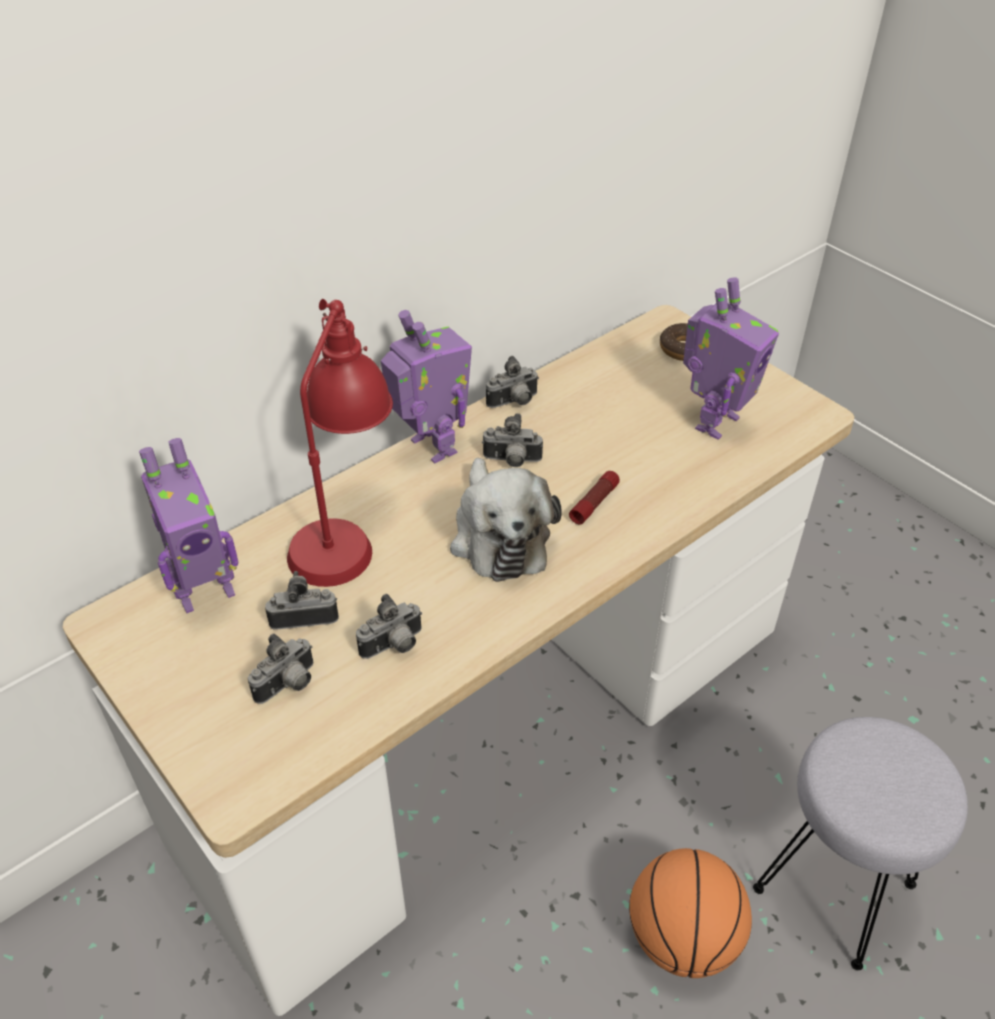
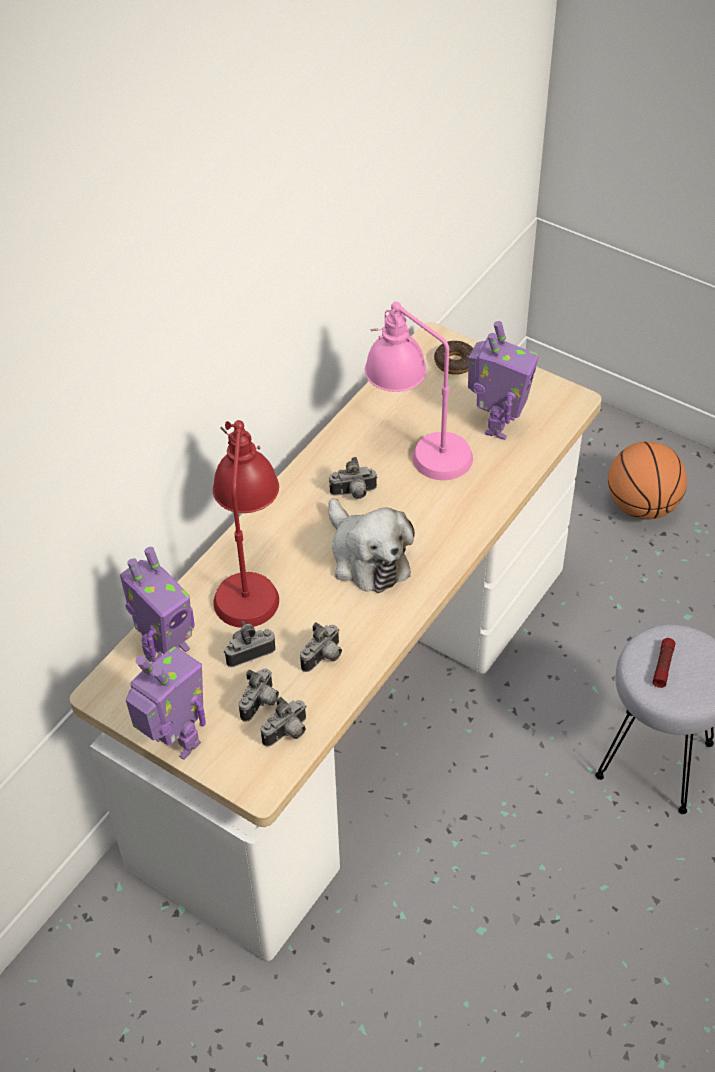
camera: 15 degrees left, 5 degrees up
(431, 448) = (286, 496): toy robot -> toy robot (175, 743)
(514, 402) = (336, 441): camera -> camera (288, 733)
(594, 503) = (428, 514): flashlight -> flashlight (663, 666)
(607, 429) = (417, 449): none -> pink table lamp
(682, 937) = (552, 825): basketball -> basketball (642, 506)

